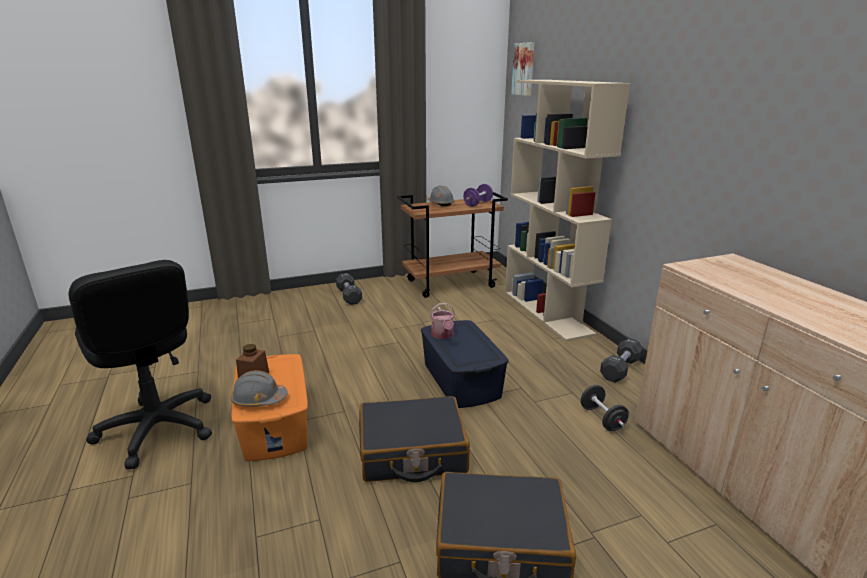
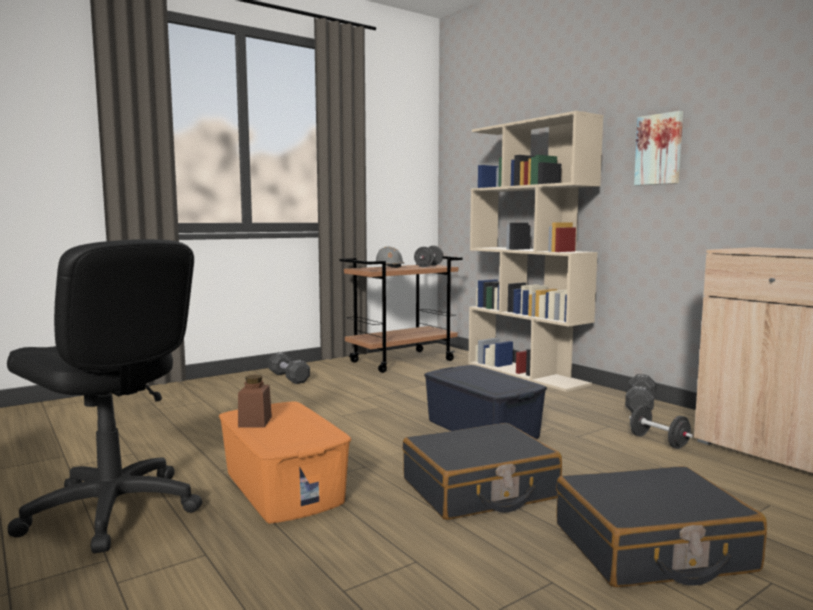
camera: 15 degrees left, 15 degrees down
(259, 399) = (281, 437): grey hard hat -> none
(443, 335) = (455, 376): watering can -> none
(478, 204) = (428, 266): purple dumbbell -> black dumbbell
(524, 69) = (464, 130): picture -> picture (659, 149)

